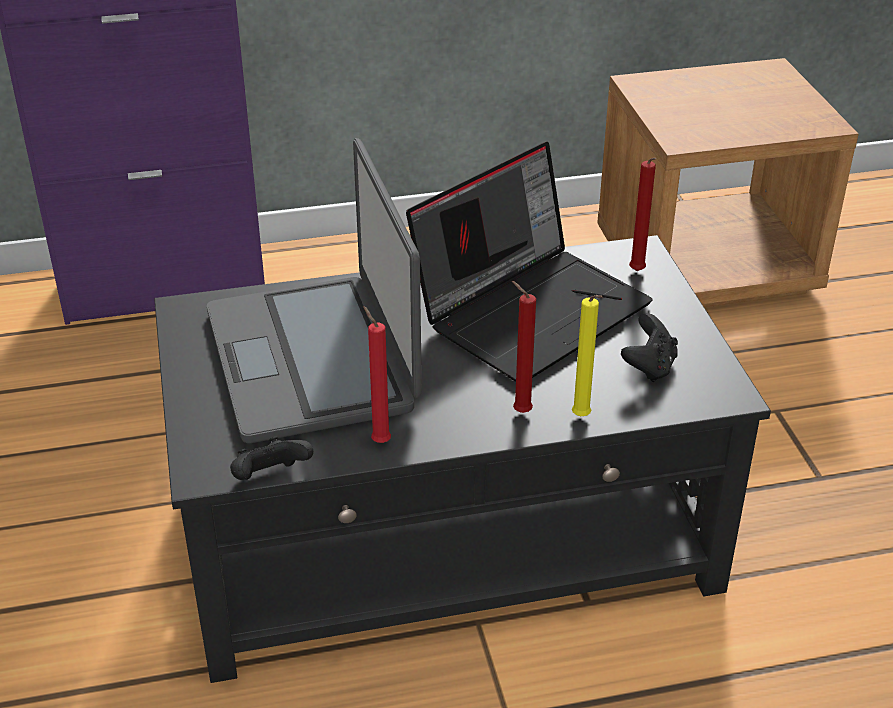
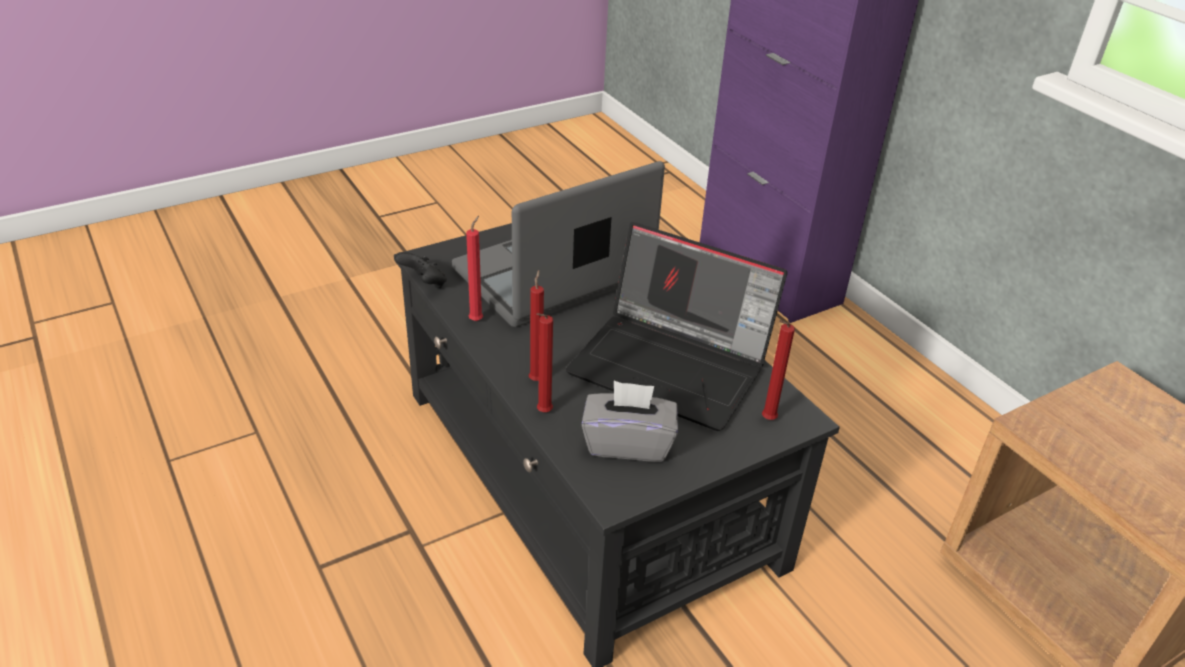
camera: 70 degrees right, 0 degrees up
(582, 418) = (542, 413): yellow candle -> red candle
(649, 367) = (628, 443): black game controller -> grey tissue box

